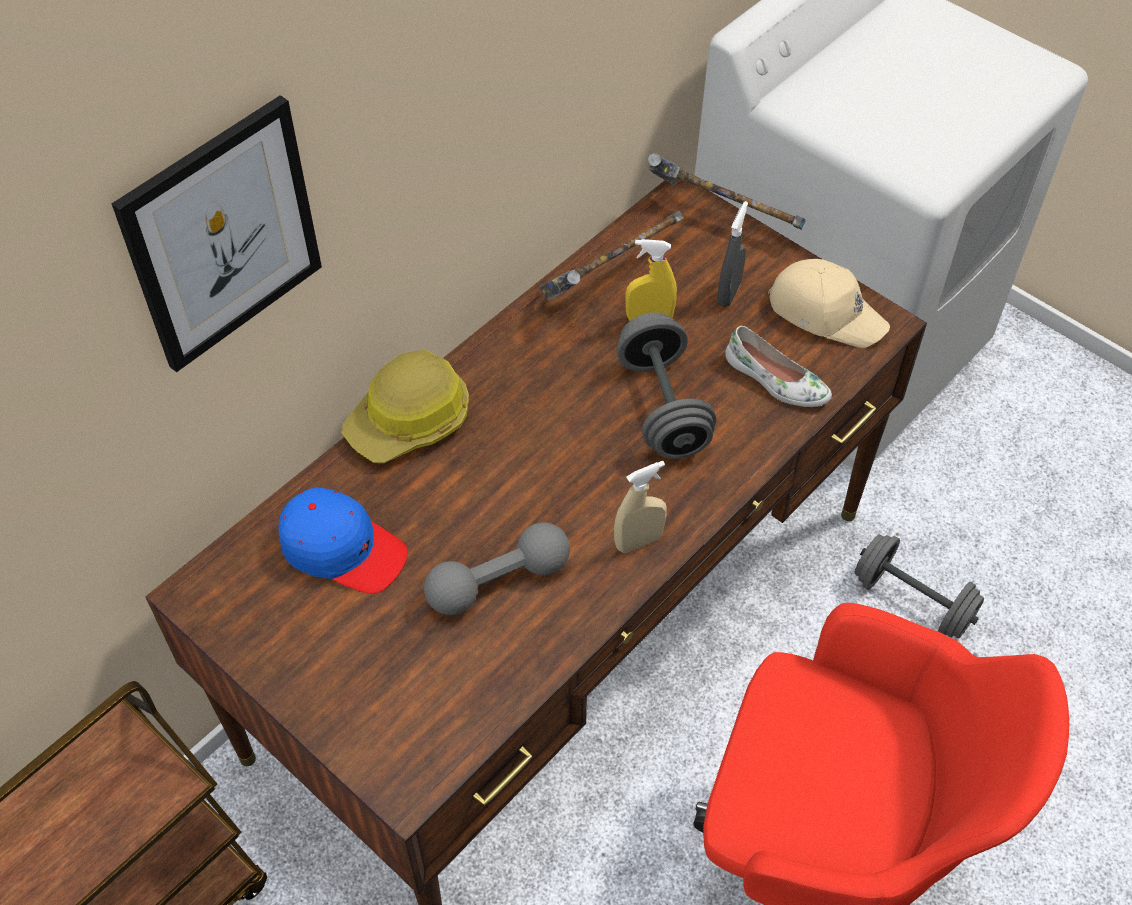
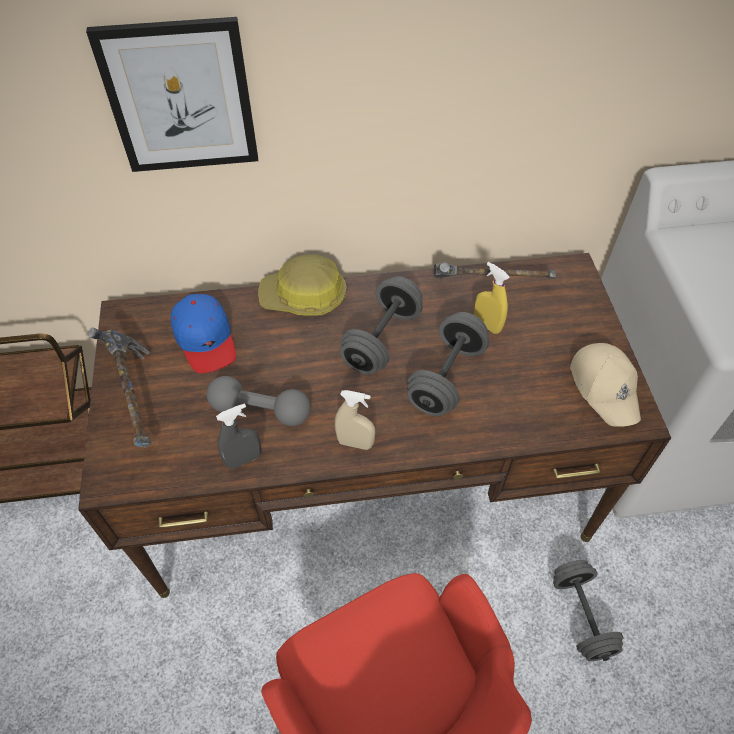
camera: 40 degrees right, 0 degrees up
(552, 411) = (381, 340): none -> grey dumbbell
(718, 217) = (589, 293): hammer -> hammer (135, 400)
(729, 293) = (552, 339): grey spray bottle -> grey spray bottle (243, 459)
(775, 380) = (530, 407): white shoe -> none

